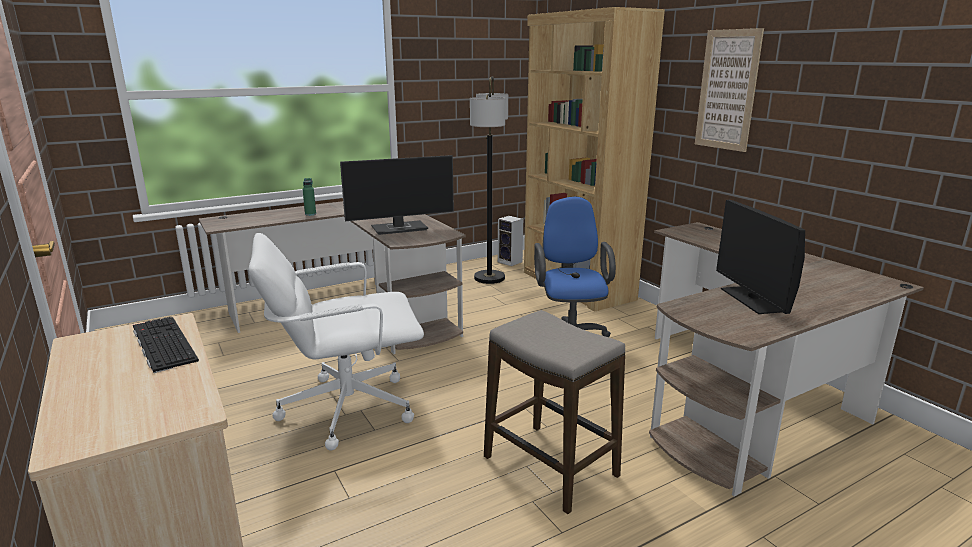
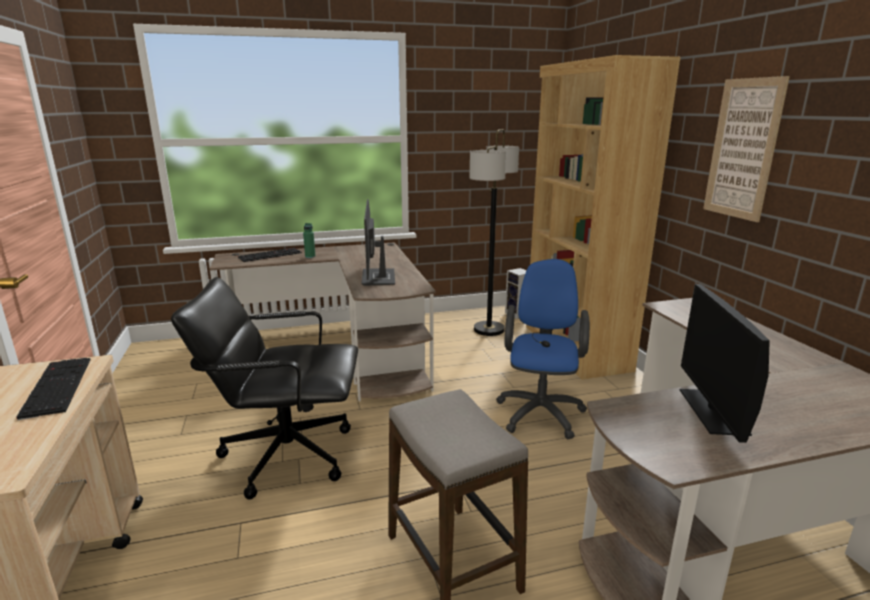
camera: 15 degrees right, 0 degrees up
(264, 215) = (270, 255): none -> keyboard
(346, 408) = (286, 454): white office chair -> black office chair
(400, 228) = (378, 278): monitor -> monitor turned 90 degrees clockwise

